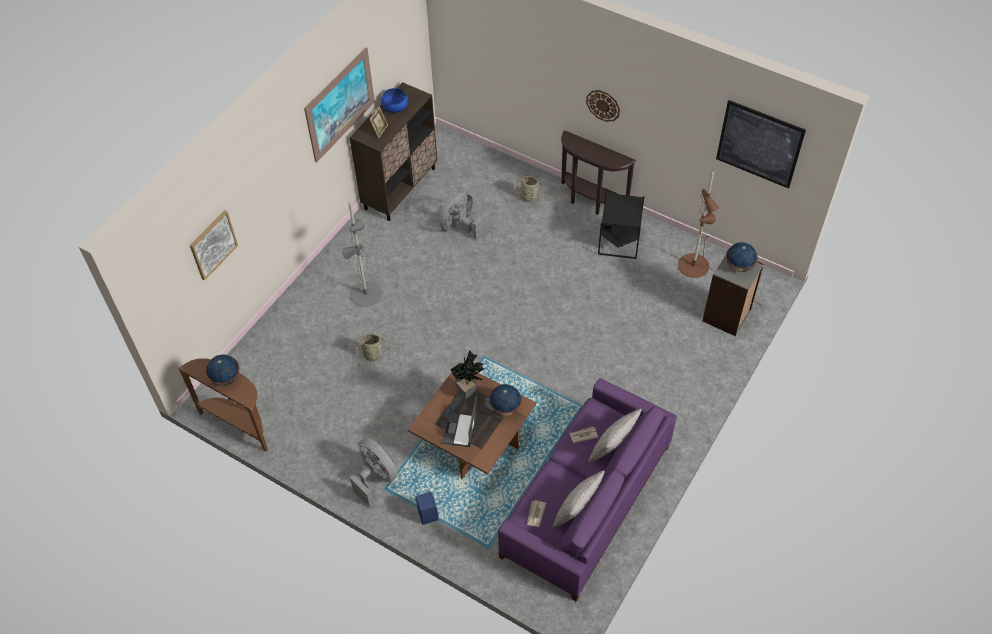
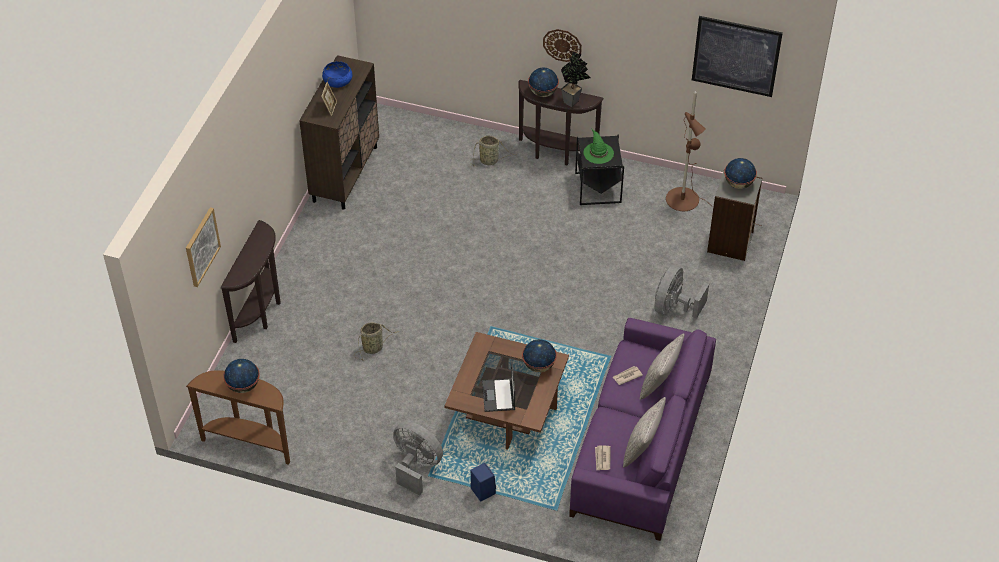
camera: 15 degrees left, 5 degrees down
(288, 303) = (261, 312): none -> brown console table
(340, 104) = (290, 84): picture -> none
(366, 288) = (342, 282): grey floor lamp -> none
(462, 227) = (426, 203): grey fan -> grey fan (673, 307)
(469, 393) = (497, 358): potted plant -> potted plant (573, 101)
(581, 146) = (543, 93): none -> globe
(620, 210) = (598, 152): none -> green hat

